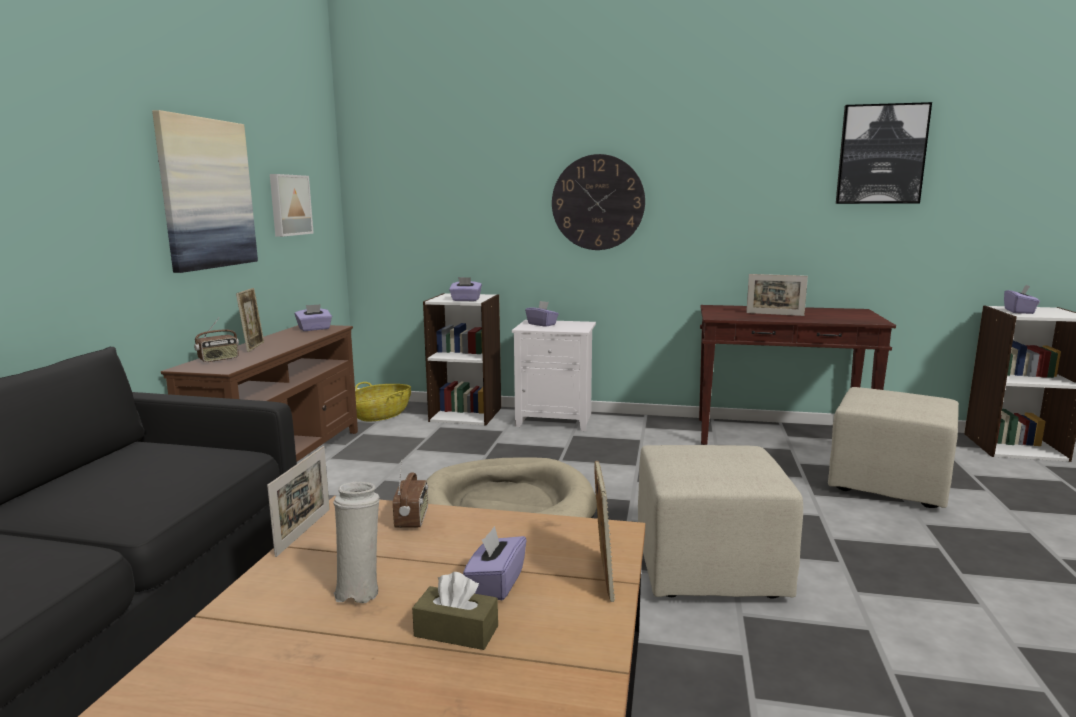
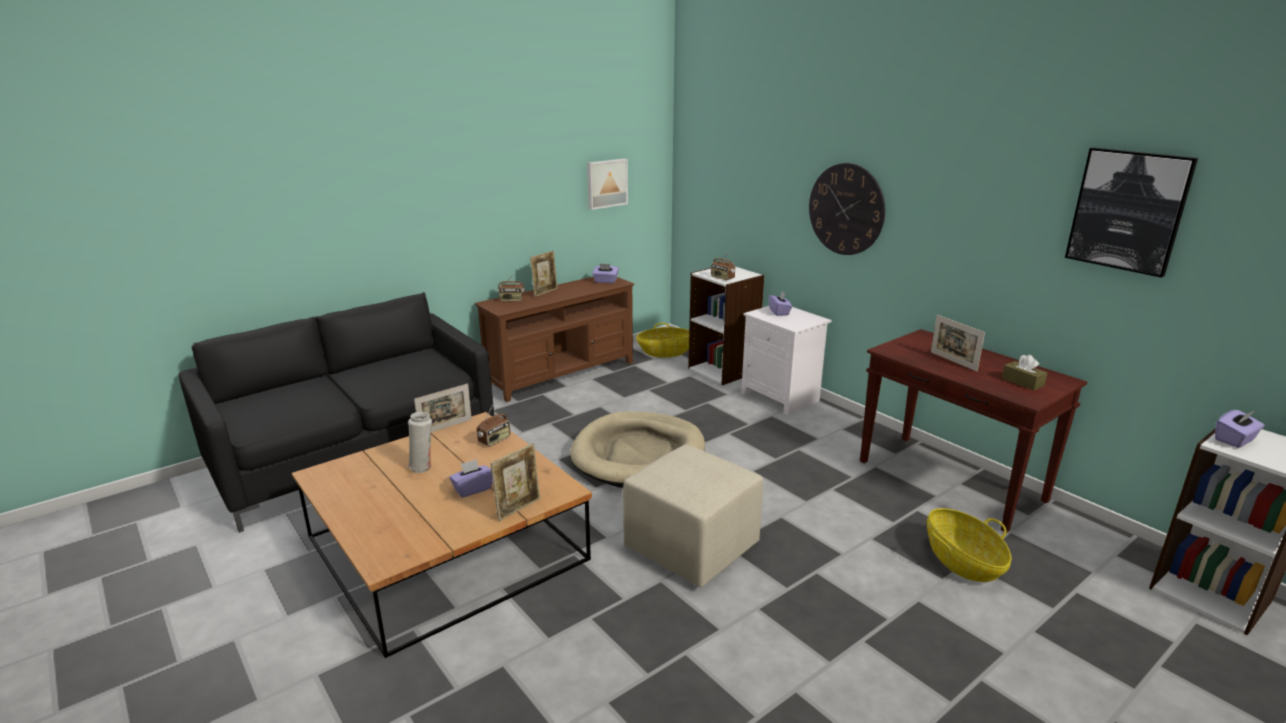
camera: 40 degrees right, 10 degrees up
(206, 194) = (524, 186): picture -> none
(456, 631) = (426, 501): brown tissue box -> brown tissue box (1022, 382)
(465, 300) = (722, 278): purple tissue box -> radio
(890, 484) = (962, 561): beige ottoman -> basket

